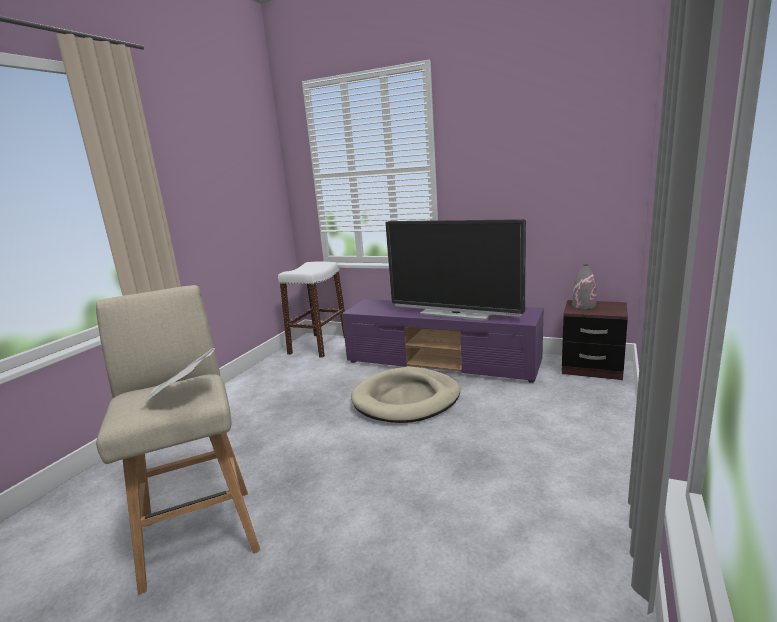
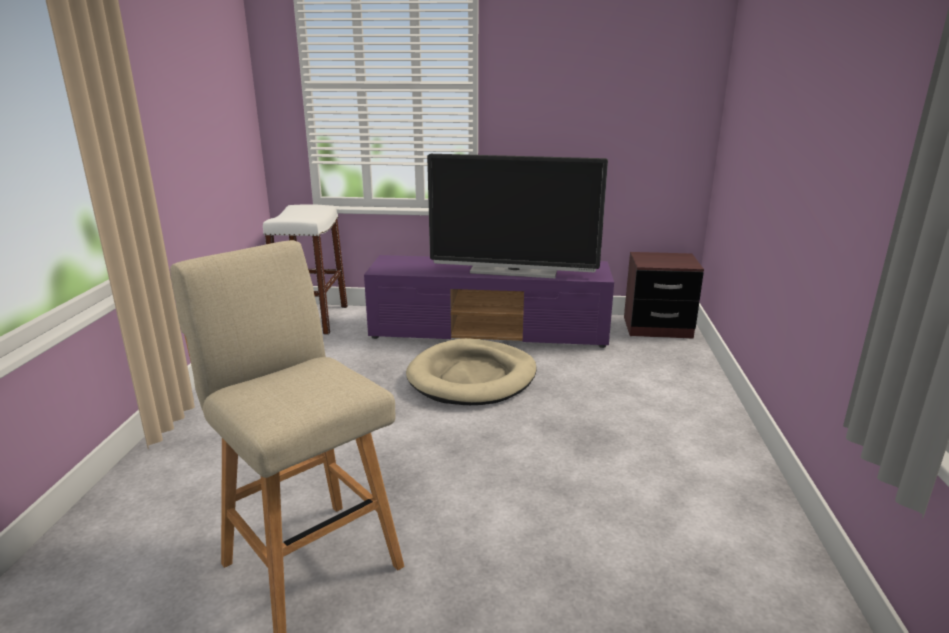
camera: 20 degrees left, 5 degrees up
(182, 394) = (322, 382): newspaper -> none
(584, 306) = (652, 258): grey vase -> none

